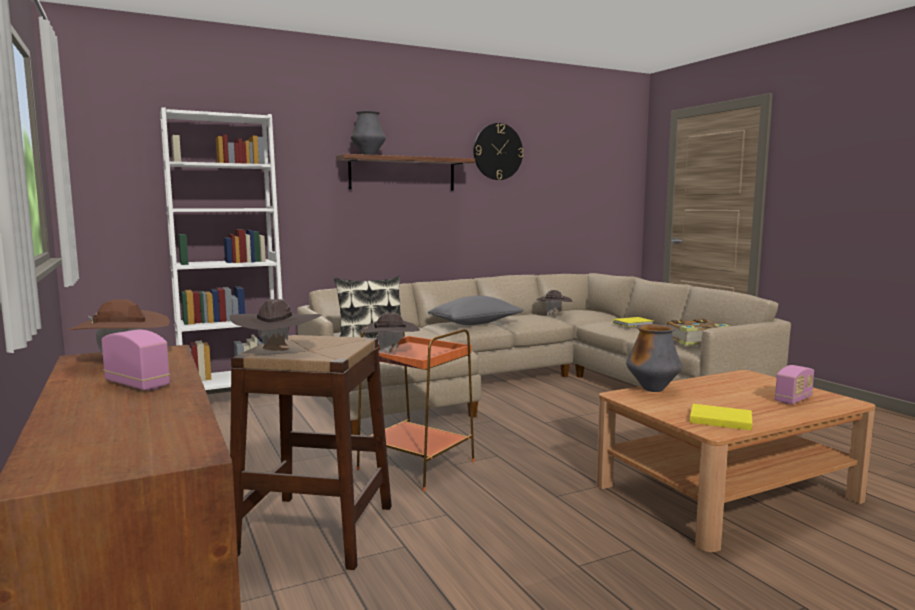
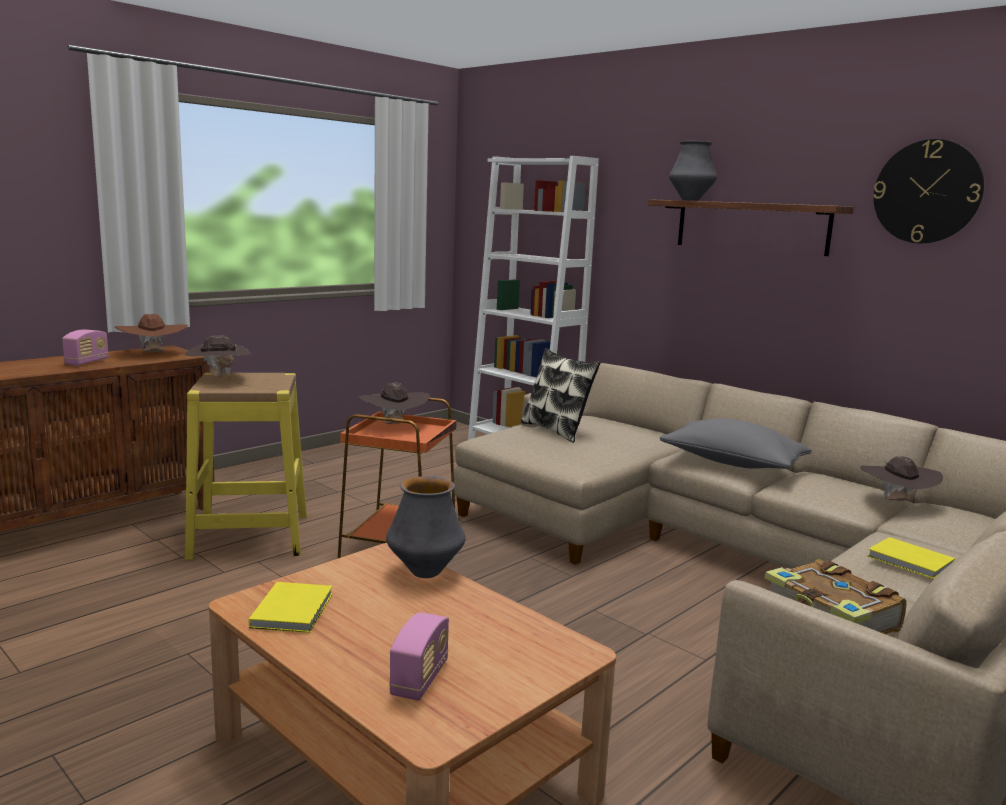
camera: 70 degrees right, 5 degrees up
(315, 530) = (250, 535): brown stool -> yellow stool
(793, 400) = (420, 679): radio -> radio turned 105 degrees counterclockwise

